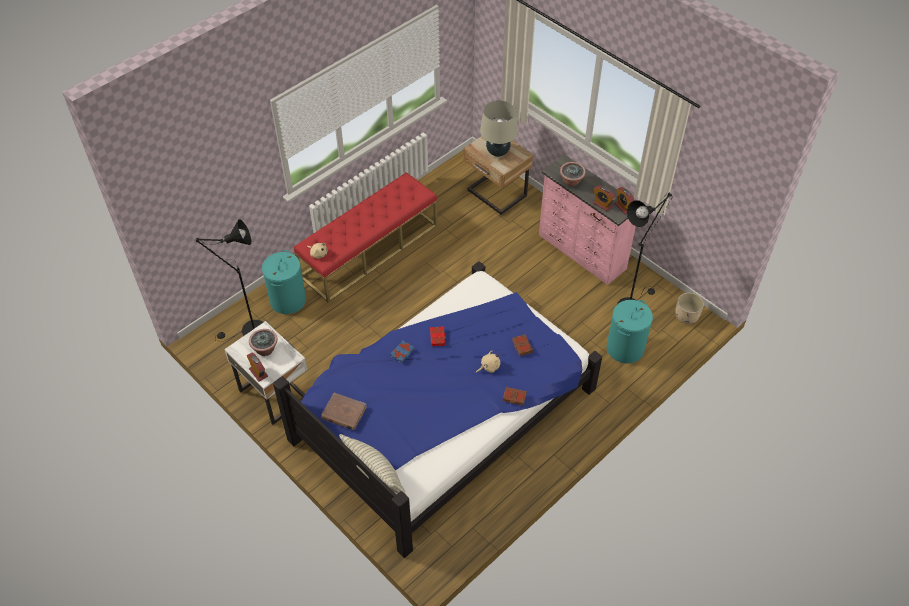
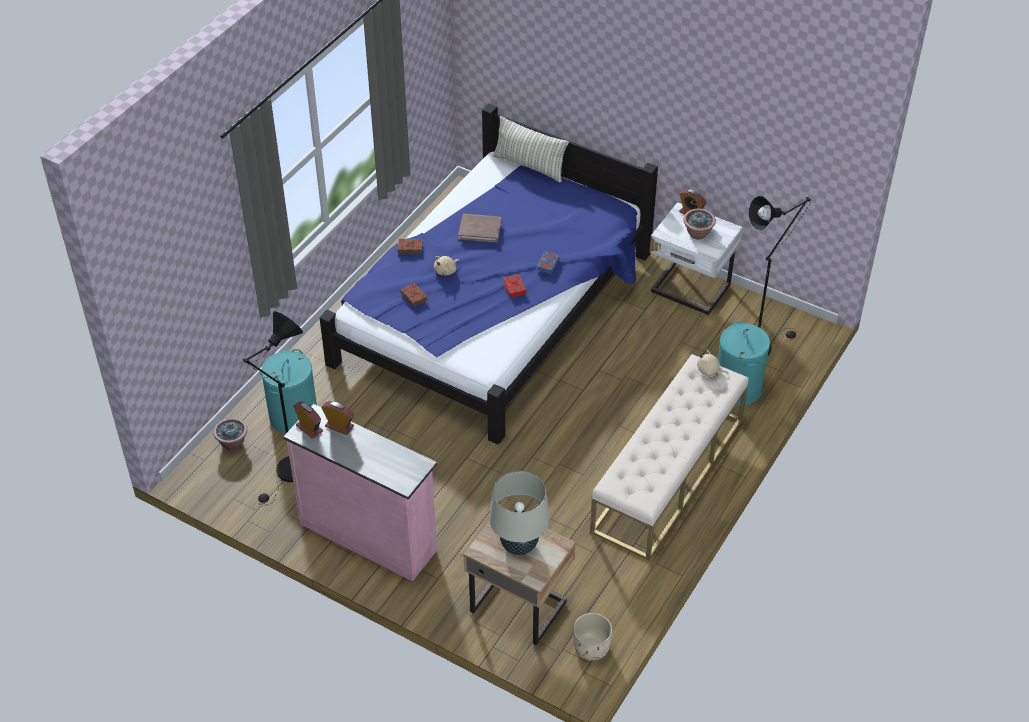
camera: 165 degrees right, 5 degrees down
(344, 413) = (584, 203): brown book -> brown book (480, 230)
(369, 250) = (668, 475): red bench -> beige bench
(571, 182) = (389, 452): potted plant -> potted plant (232, 443)
(686, 316) = (214, 473): beige planter -> beige planter (592, 647)

